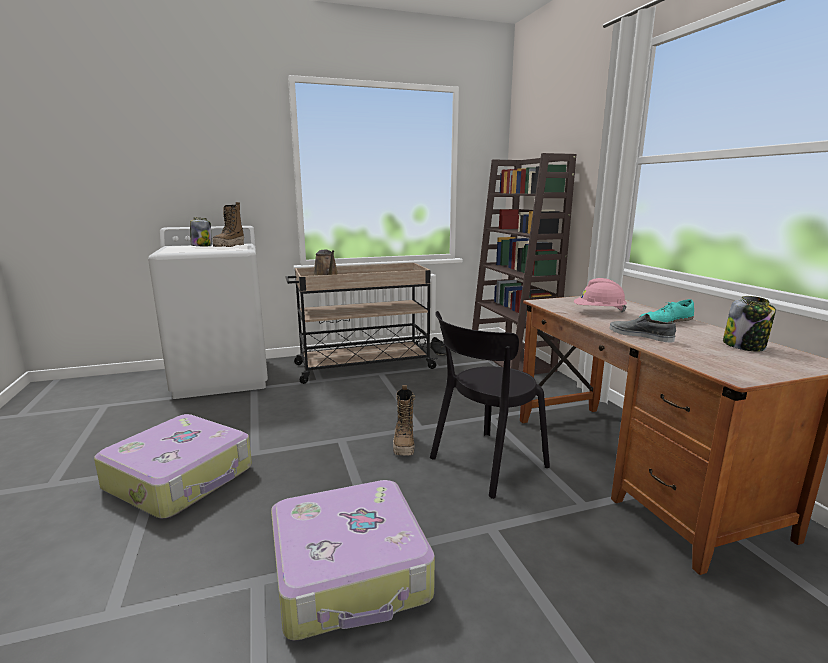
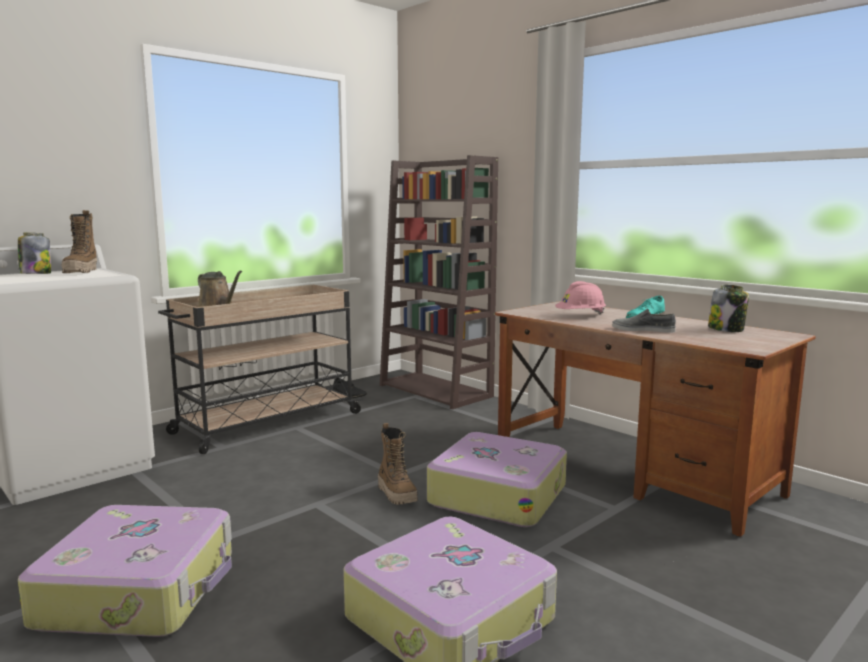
camera: 25 degrees left, 5 degrees down
(484, 464) = (497, 494): black chair -> suitcase

